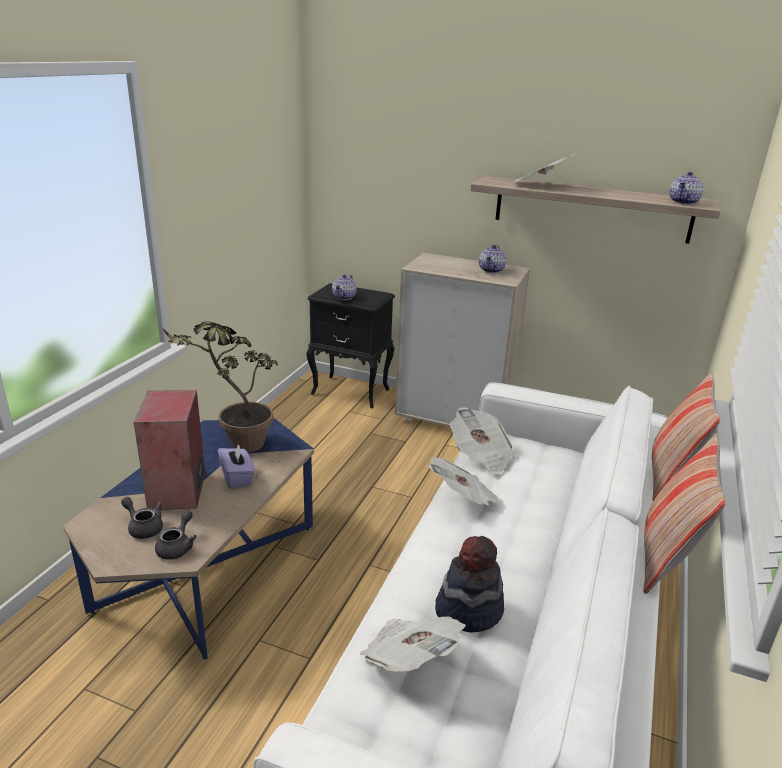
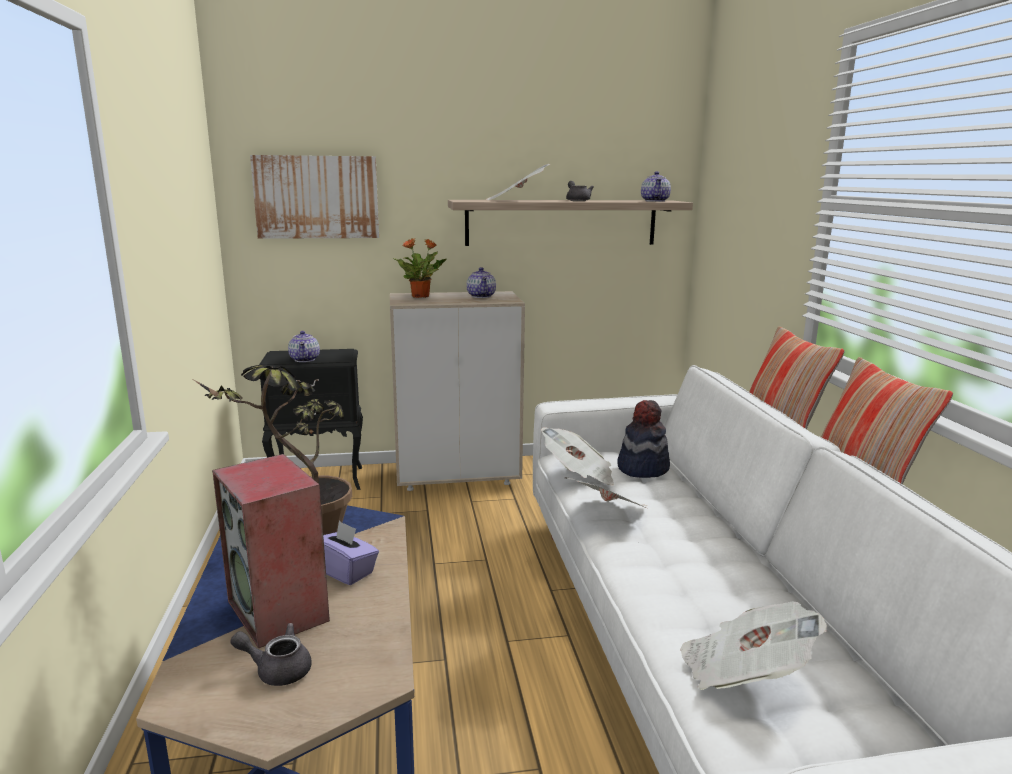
camera: 30 degrees left, 10 degrees down
(177, 546) = (354, 672): grey teapot -> grey teapot (577, 200)
(377, 162) = (317, 197): none -> picture
(441, 261) = (421, 296): none -> potted plant
(468, 609) = (734, 605): hat -> hat (642, 468)

